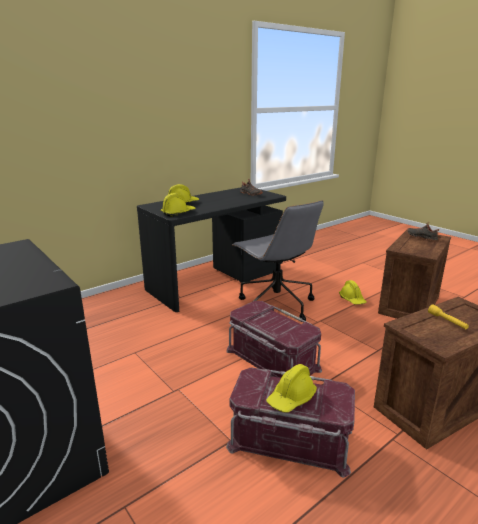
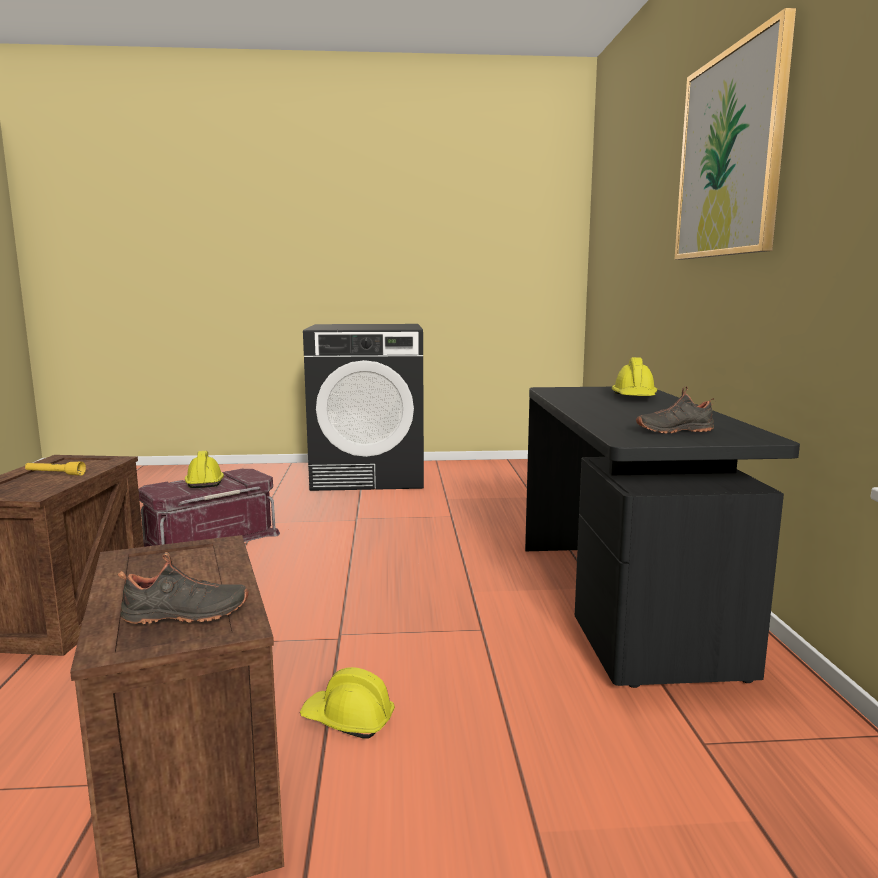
camera: 125 degrees right, 10 degrees down
(142, 81) = (729, 154): none -> picture
(178, 213) = (564, 391): yellow hard hat -> none
(271, 360) = (318, 567): red storage box -> none
(275, 305) = (451, 622): grey office chair -> none

